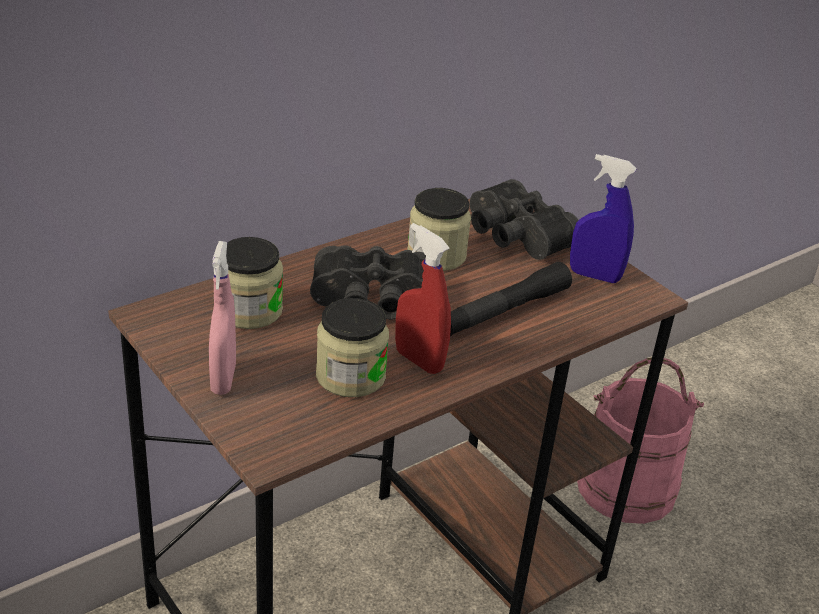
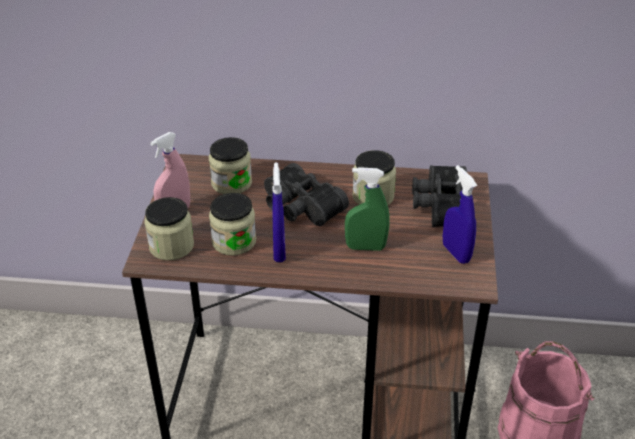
camera: 45 degrees right, 5 degrees up
(279, 421) = (171, 246): none -> jar
(419, 361) = (279, 251): red spray bottle -> blue spray bottle
(503, 311) = (365, 247): black flashlight -> green spray bottle

